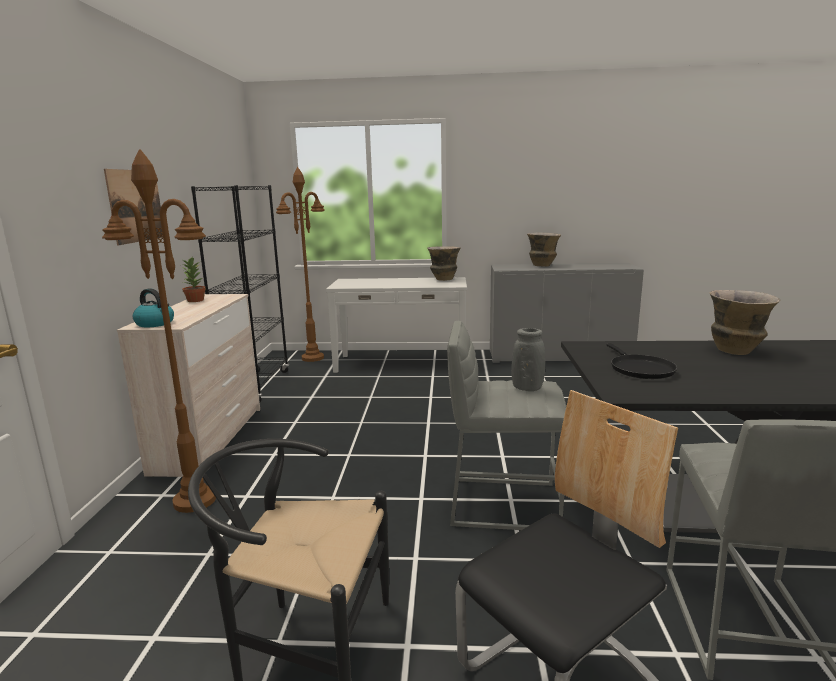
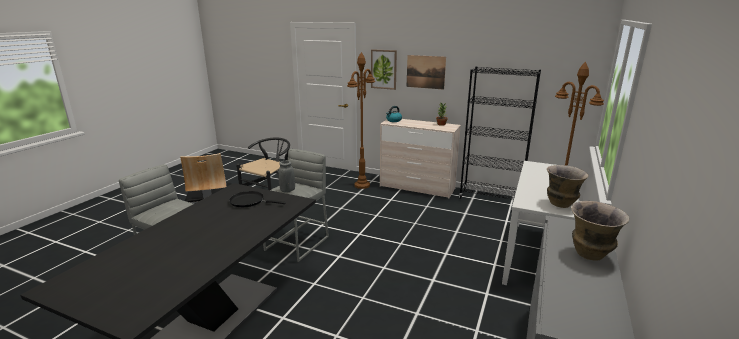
camera: 110 degrees right, 5 degrees up
(69, 209) = (384, 69): none -> picture
(735, 351) = (228, 240): vase -> none

